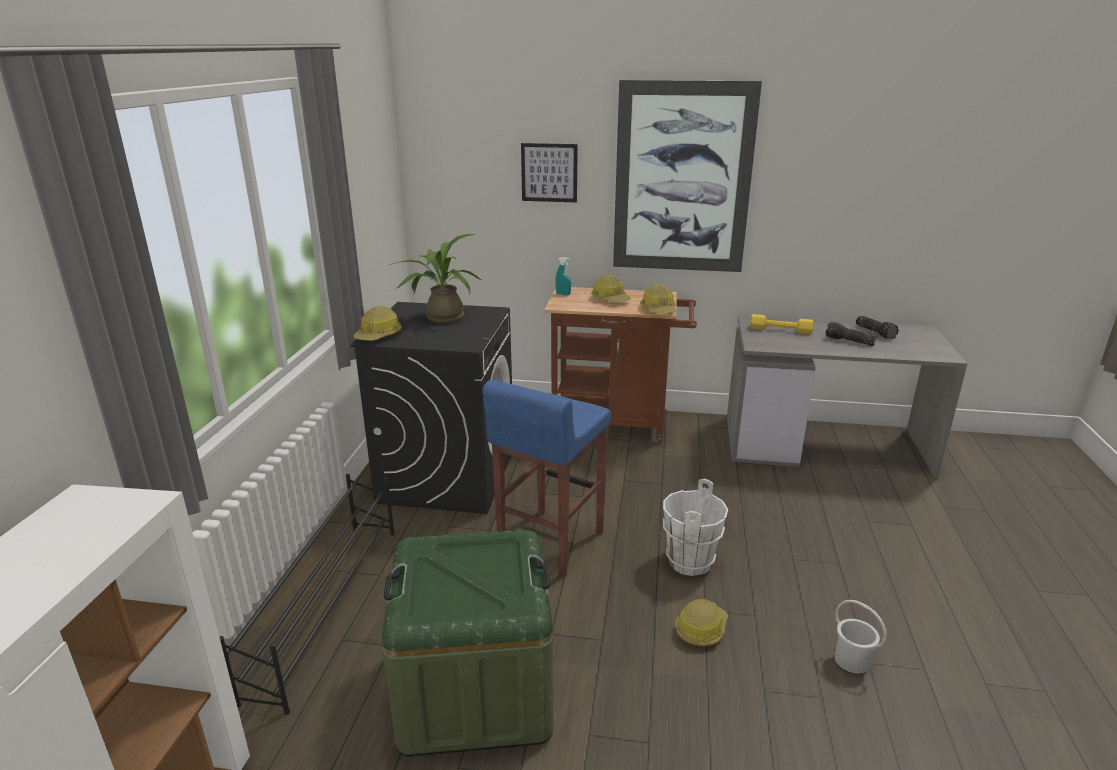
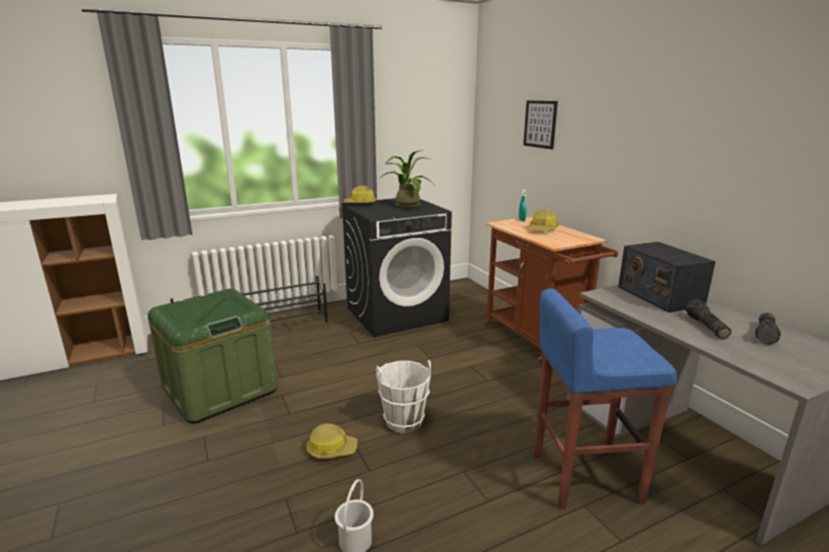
camera: 55 degrees right, 5 degrees down
(549, 543) = (367, 365): blue stool -> blue stool (583, 476)
(659, 309) = (554, 242): hard hat -> none
(682, 179) = (623, 134): picture -> none
(780, 330) = (659, 296): yellow dumbbell -> radio

